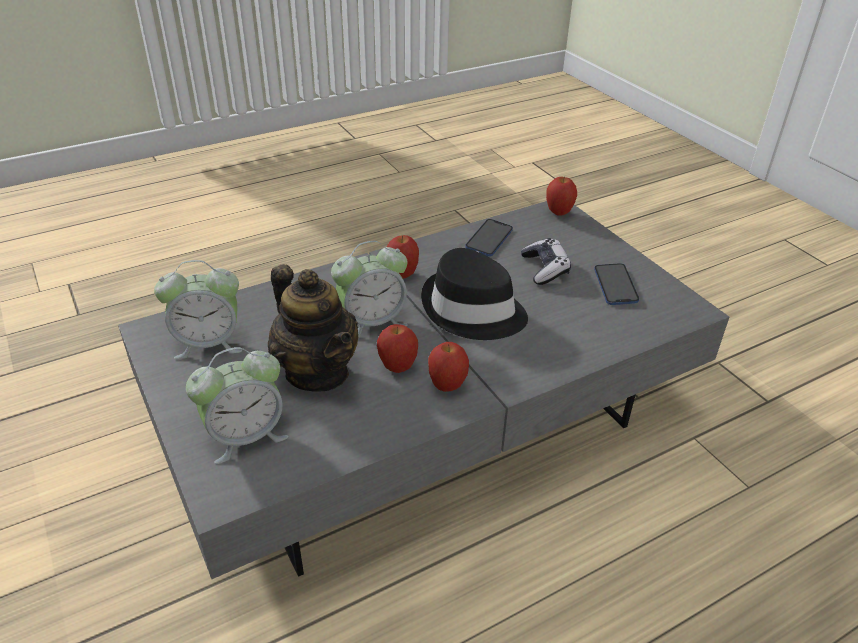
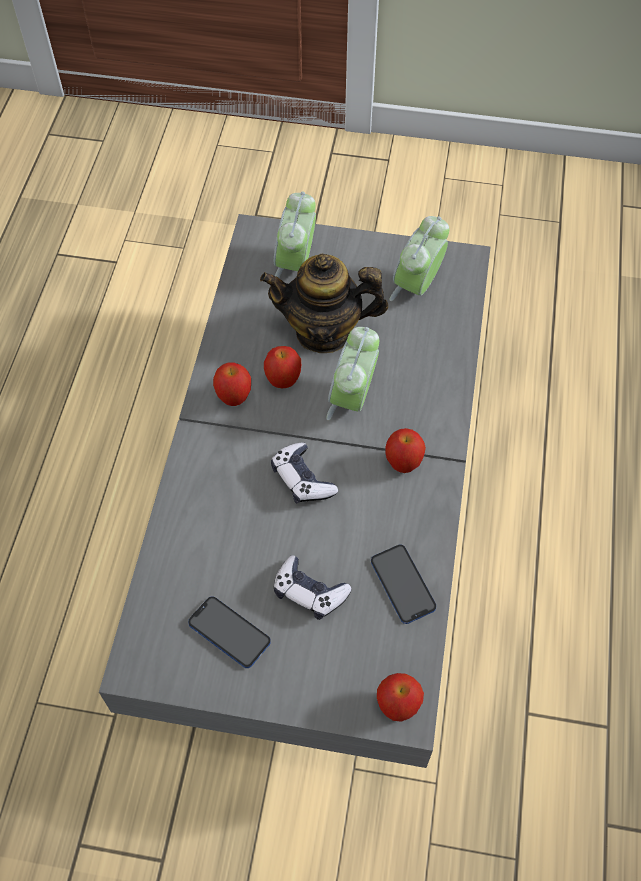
camera: 130 degrees right, 20 degrees up
(472, 311) = (302, 479): black hat -> game controller

